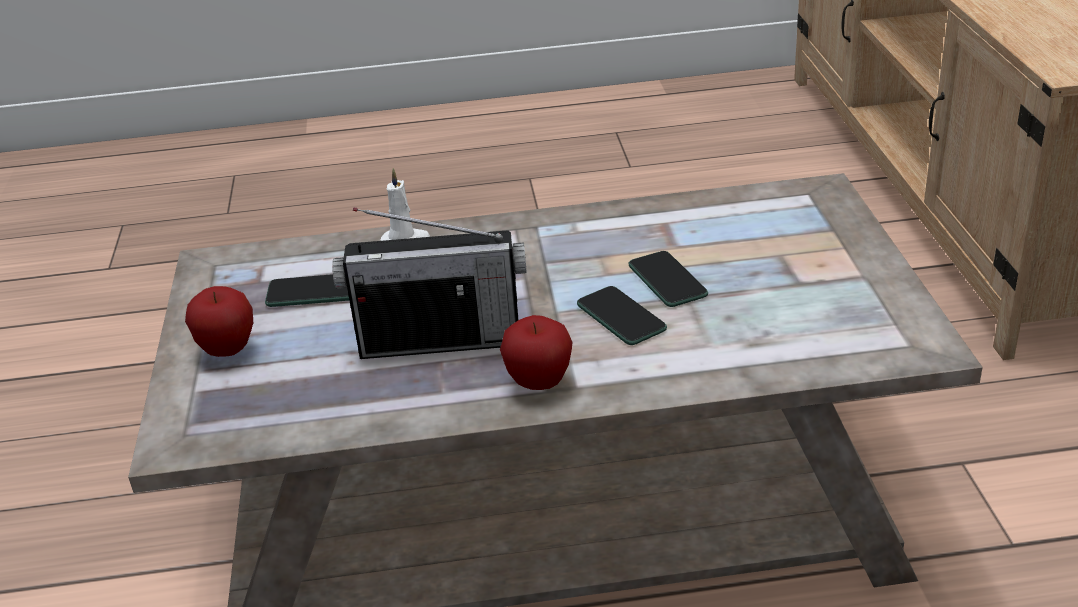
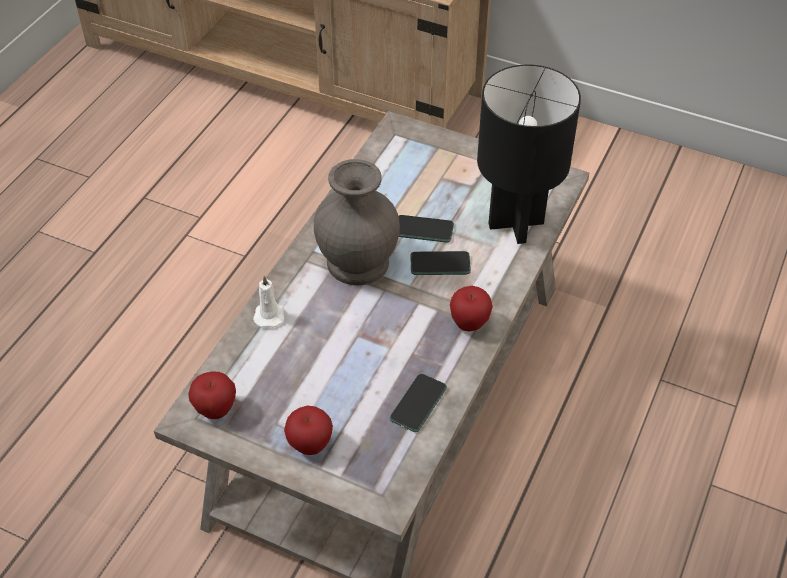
camera: 60 degrees left, 15 degrees up
(234, 271) = (215, 410): none -> apple
(312, 292) = (283, 380): phone -> phone (418, 403)
(440, 341) = (393, 345): radio -> none
(551, 259) = (356, 262): none -> grey vase
(776, 344) = (515, 223): none -> black table lamp

